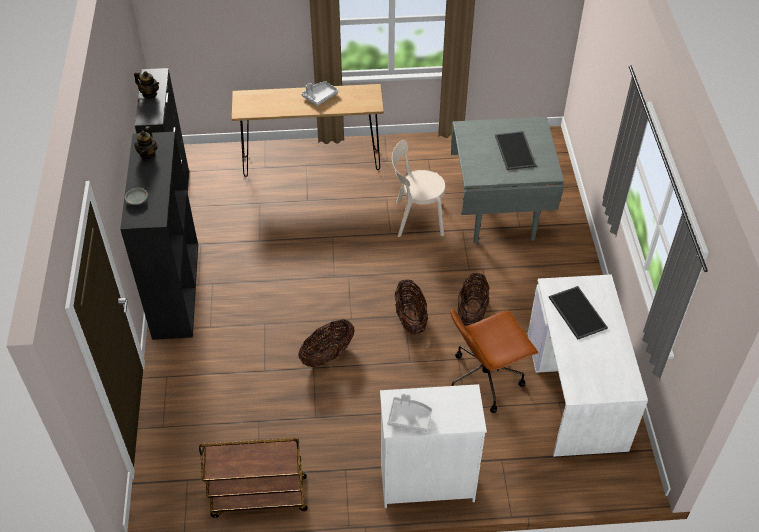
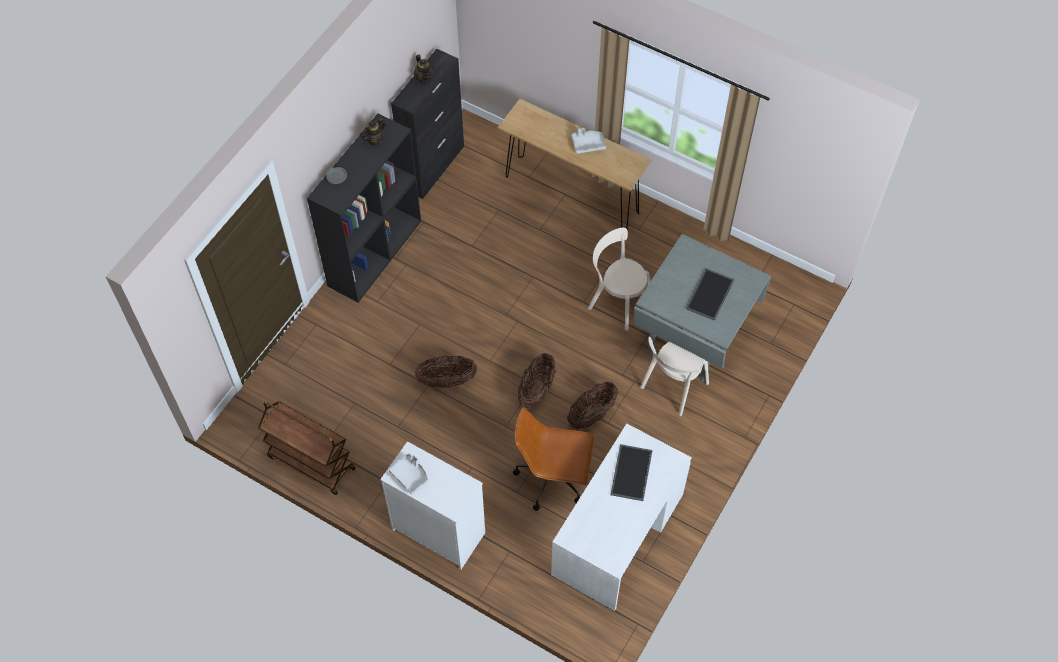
camera: 35 degrees right, 10 degrees up
(516, 257) = (672, 387): none -> beige chair

